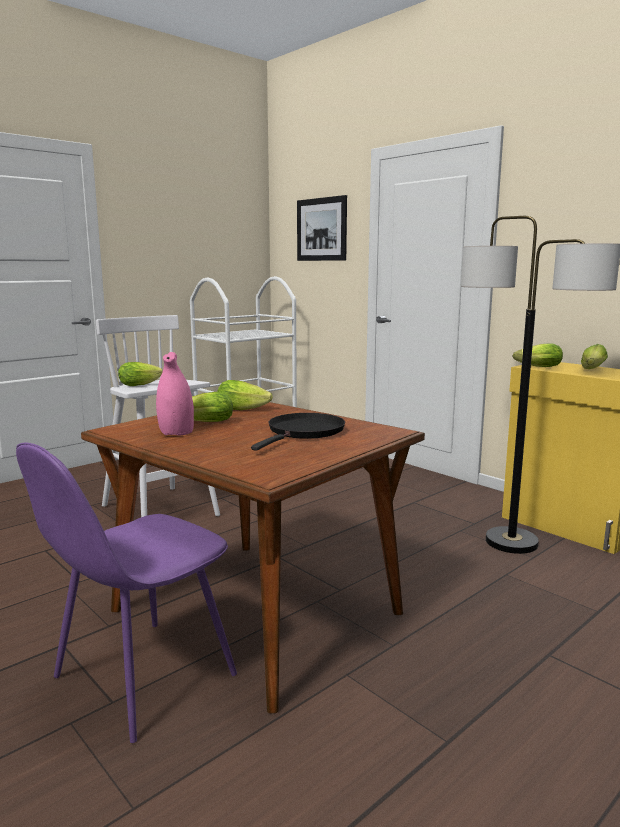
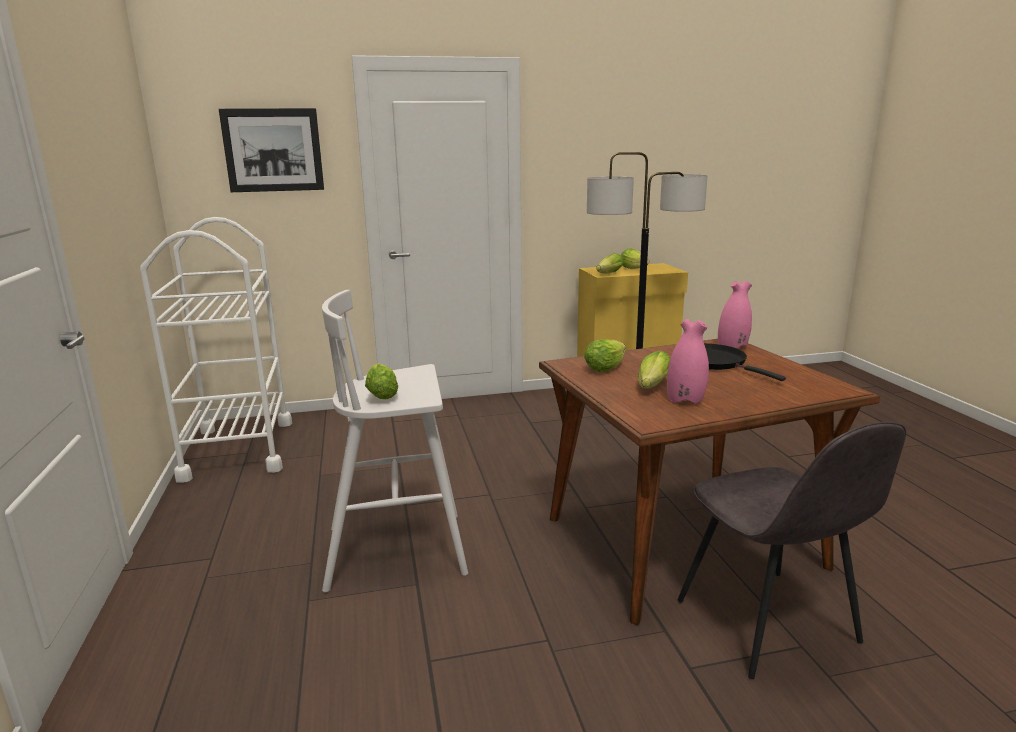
camera: 60 degrees left, 5 degrees up
(140, 678) = (769, 624): purple chair -> grey chair
(375, 433) = (732, 346): none -> pink vase

